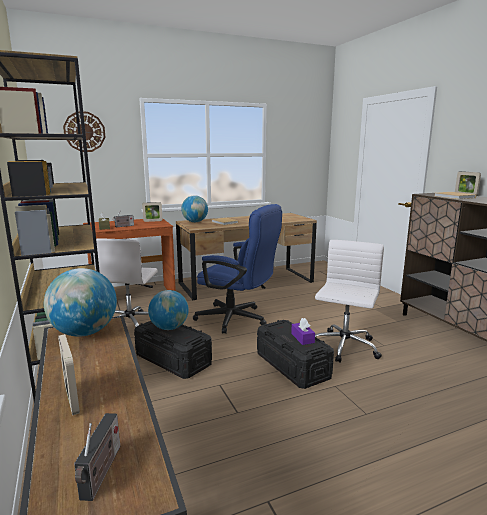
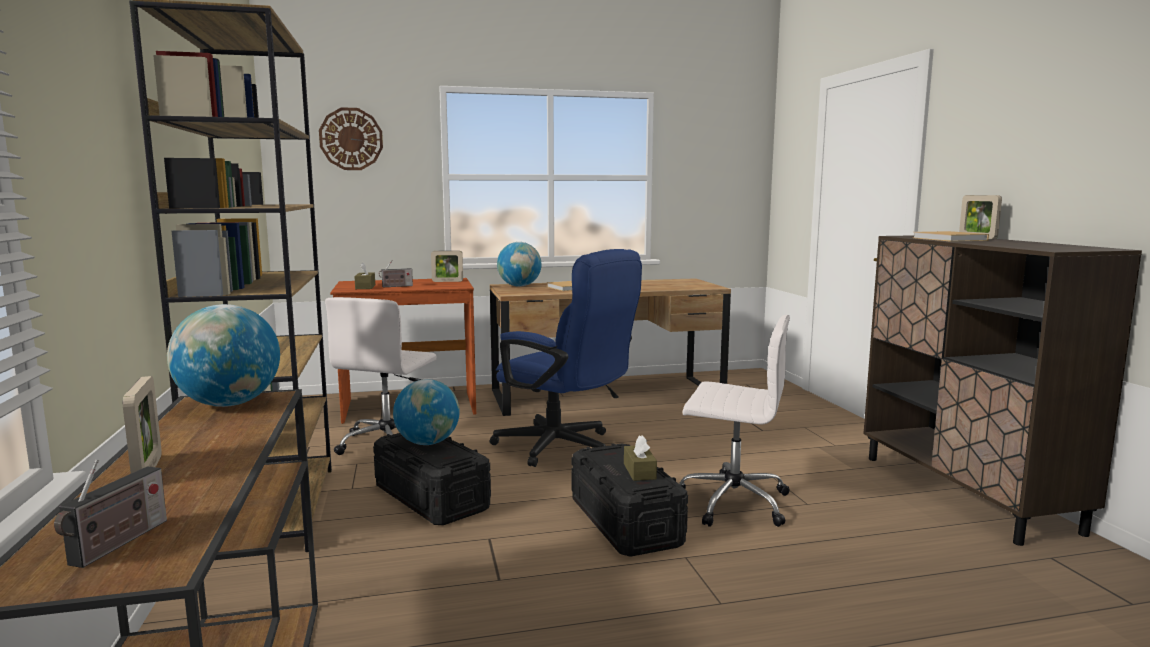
camera: 10 degrees right, 5 degrees down
(302, 338) = (639, 471): purple tissue box -> brown tissue box
(344, 347) = (731, 501): white office chair -> white office chair turned 75 degrees clockwise

